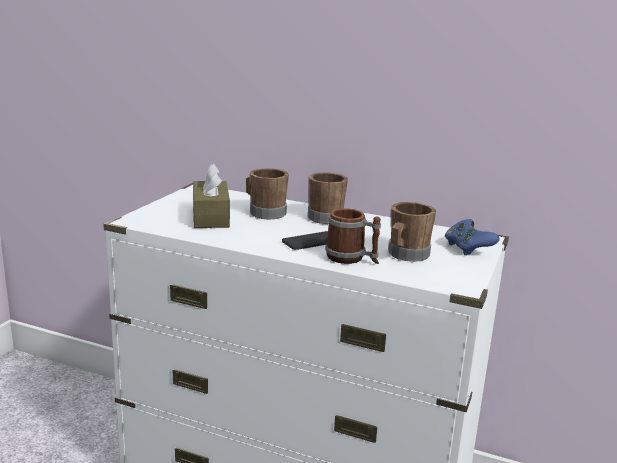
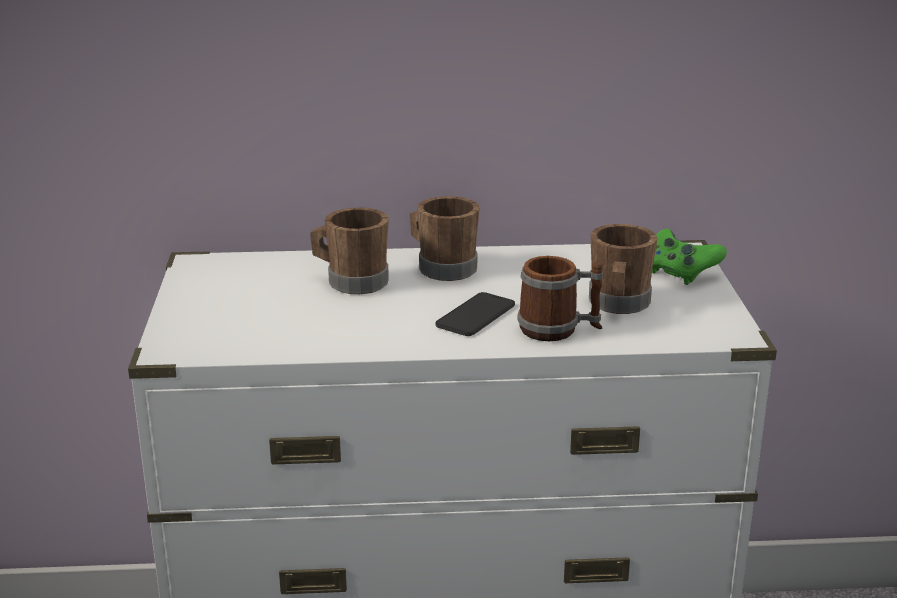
camera: 25 degrees left, 5 degrees up
(210, 217) = (281, 310): brown tissue box -> none
(467, 249) = (679, 273): blue game controller -> green game controller

